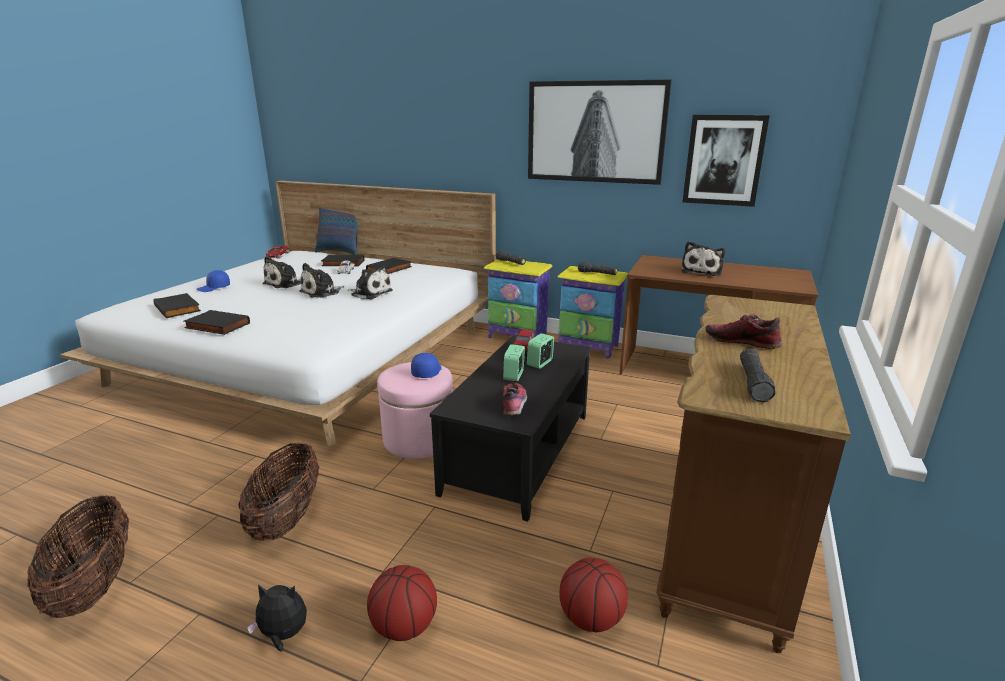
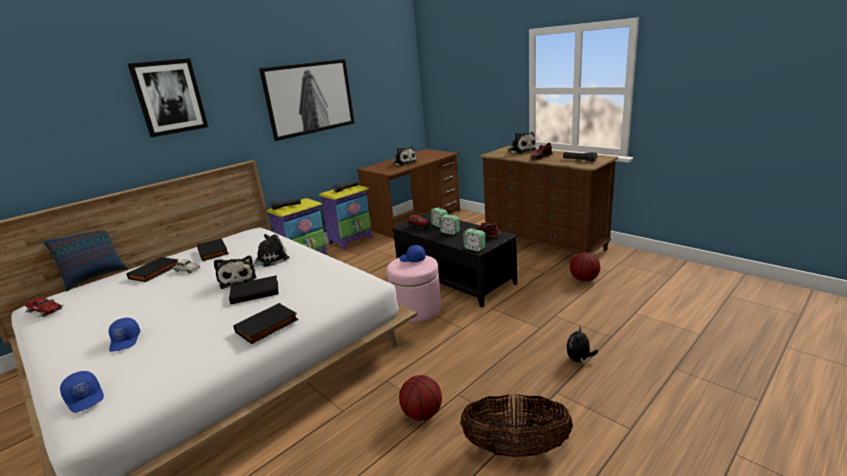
camera: 65 degrees left, 0 degrees up
(136, 300) = (86, 398): none -> blue cap
(179, 308) = (175, 356): black book -> black book (255, 292)
(285, 284) = (179, 298): plush toy -> plush toy (521, 151)
(287, 519) = (478, 362): basket -> none
(404, 627) = (580, 323): basketball -> basketball (422, 413)
(455, 404) = (474, 248): none -> alarm clock
(724, 160) = (378, 102): picture -> picture (169, 97)

